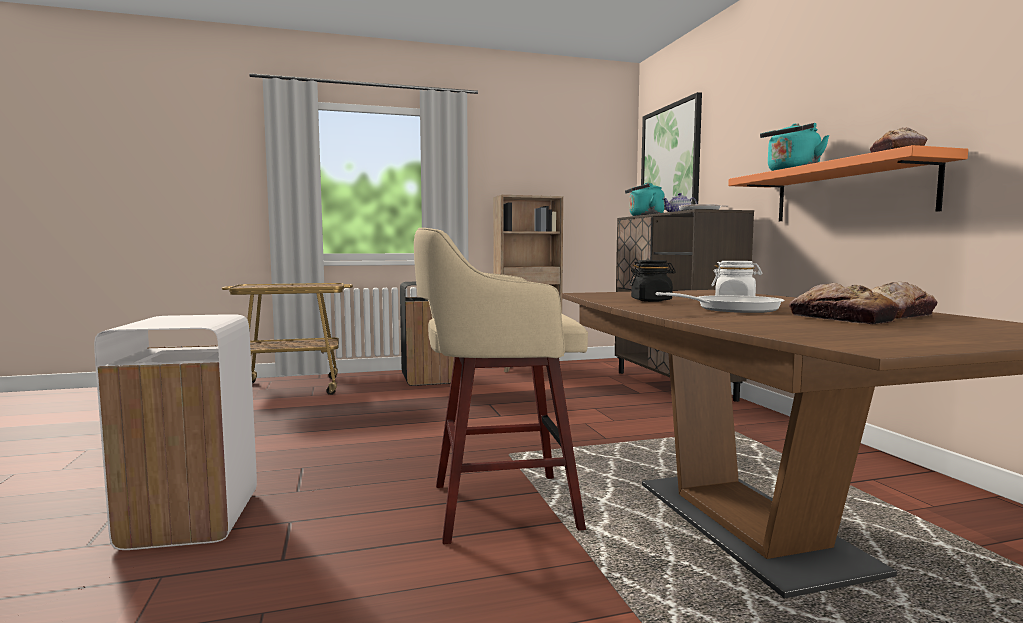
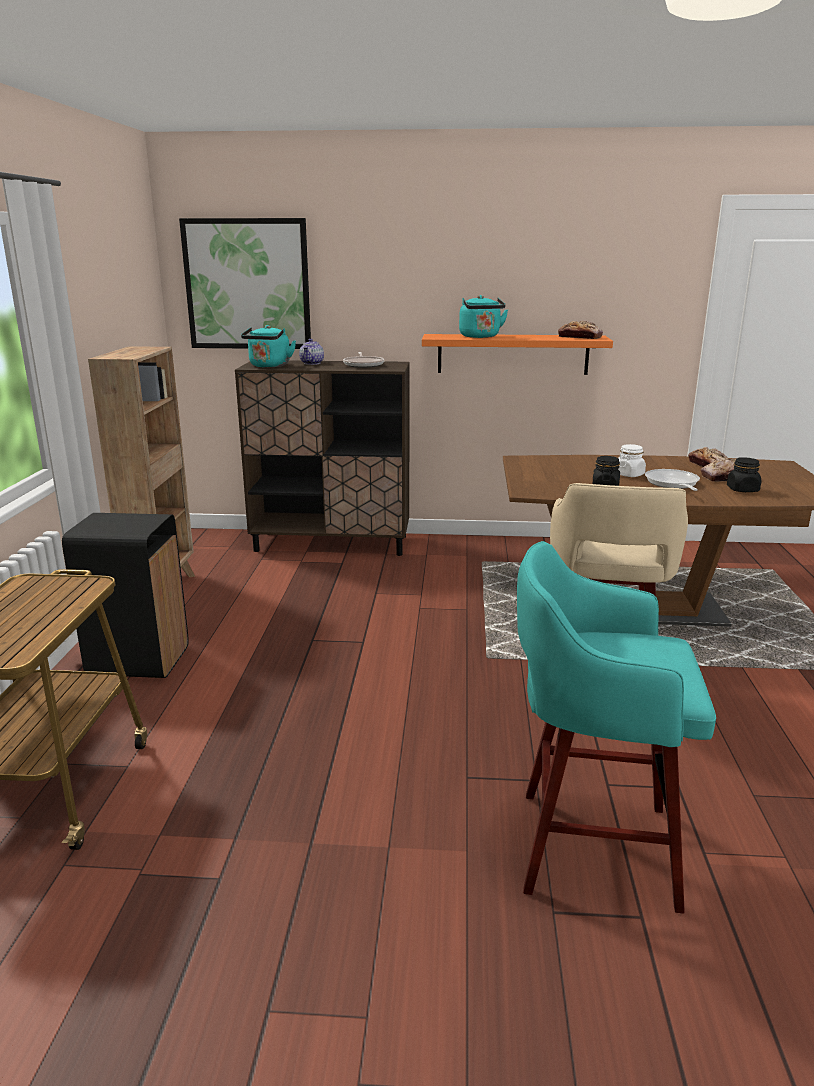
camera: 70 degrees left, 15 degrees up
(193, 519) = (590, 846): white trash can -> turquoise stool
(783, 322) = (742, 490): none -> black jar

